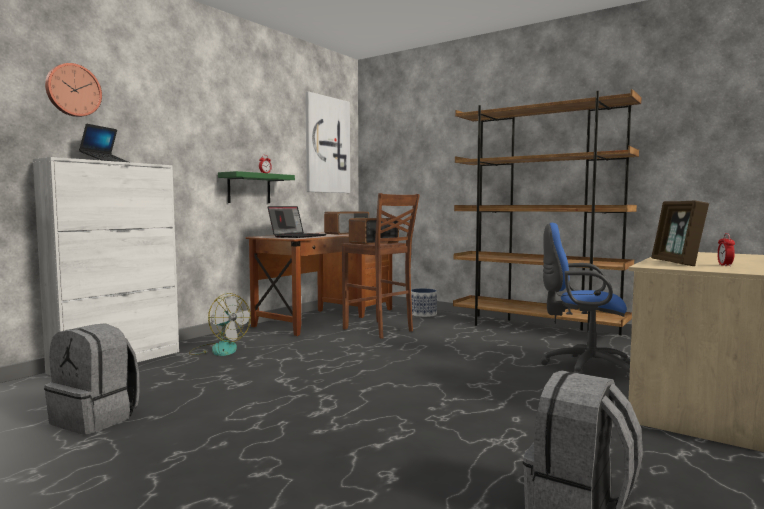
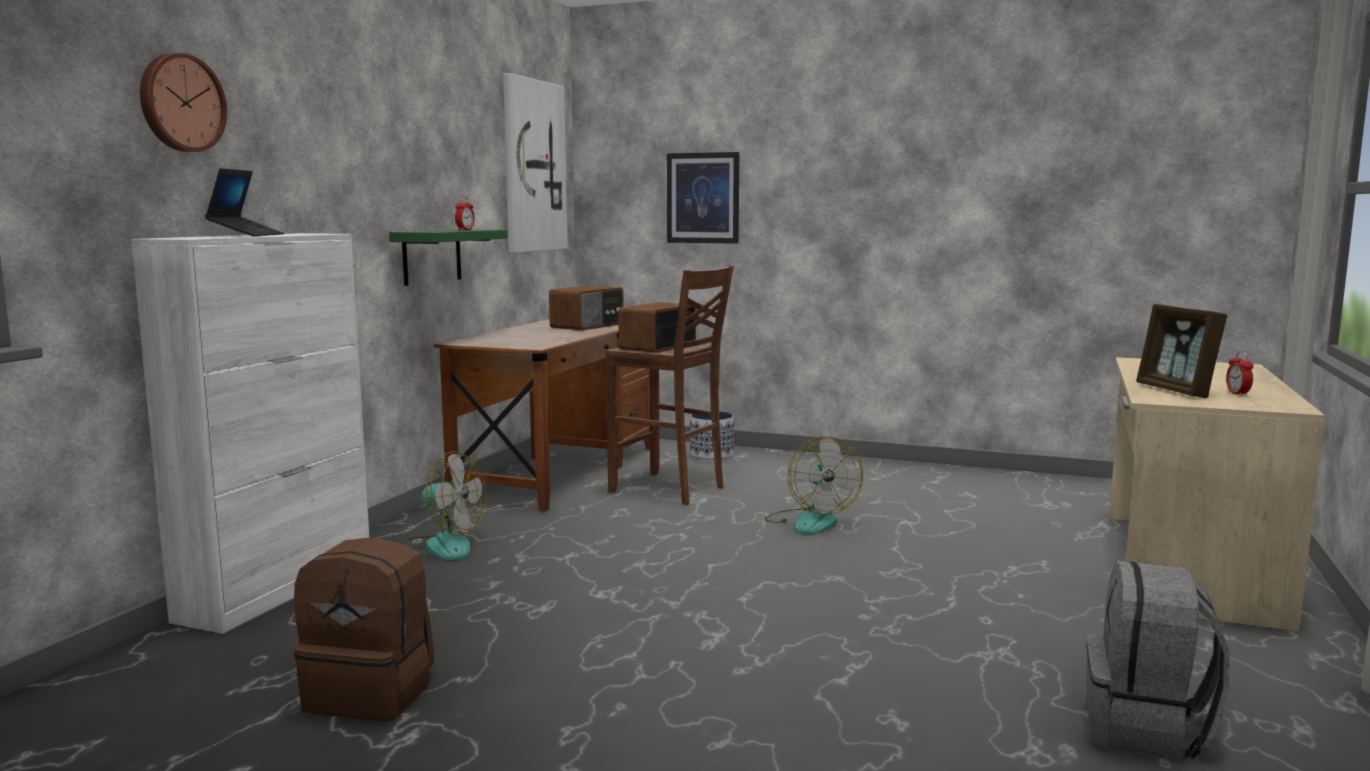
camera: 15 degrees left, 5 degrees up
(96, 419) = (372, 694): grey backpack -> brown backpack
(297, 236) = (526, 340): laptop -> none
(425, 162) = (703, 198): none -> picture
(449, 352) = (810, 521): none -> fan
(537, 328) = (903, 469): brown bookcase -> none
(583, 368) = (1013, 531): blue office chair -> none

